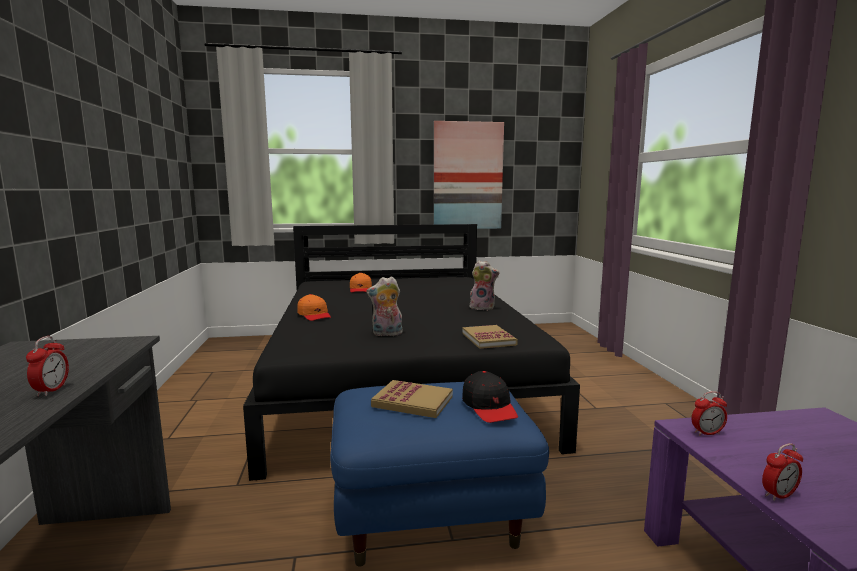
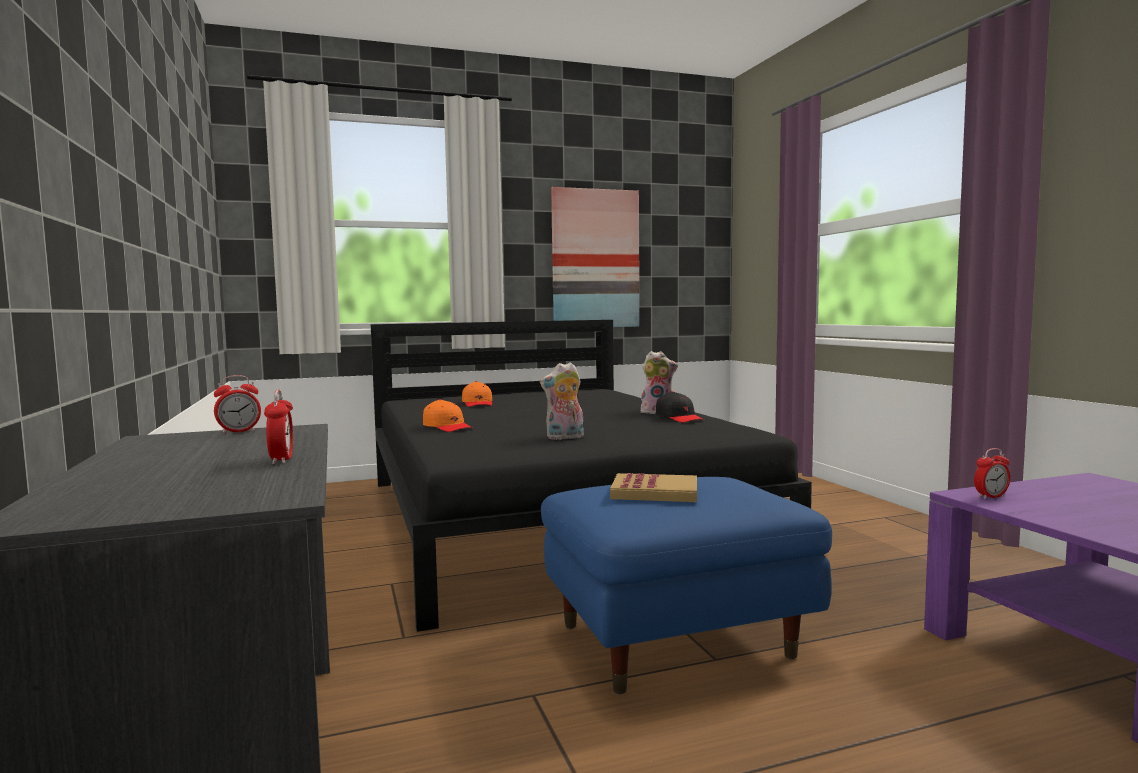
camera: 10 degrees left, 5 degrees down
(488, 339) = (696, 435): book -> none
(489, 407) = (748, 490): black cap -> black cap (679, 418)
(779, 495) = (1093, 531): alarm clock -> alarm clock (239, 432)

